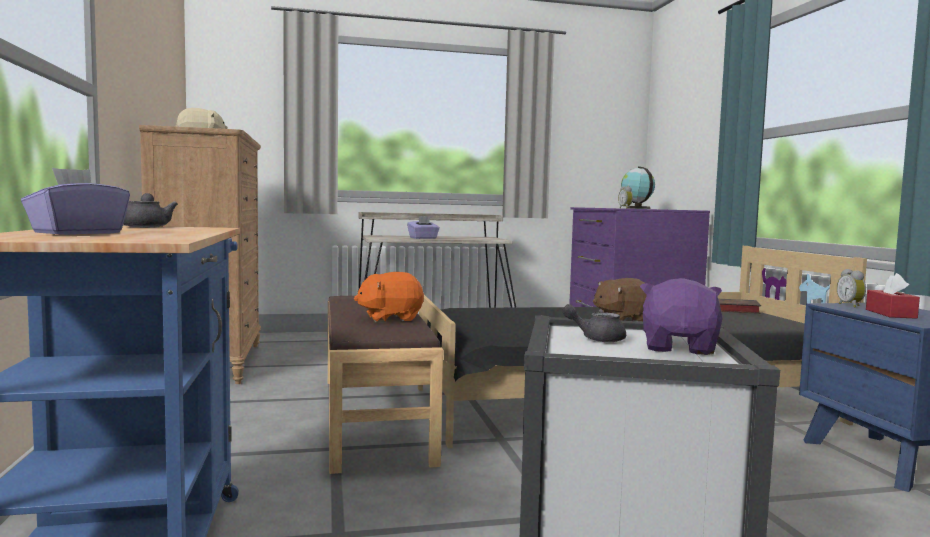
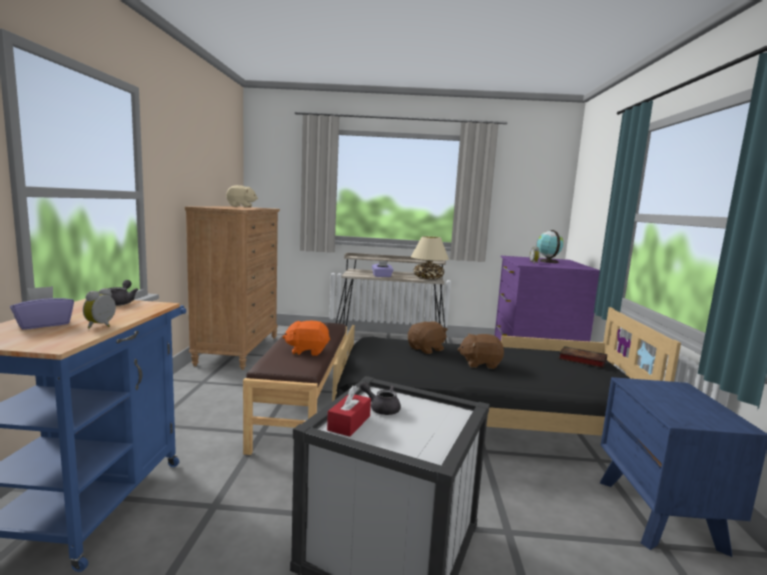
camera: 15 degrees right, 5 degrees up
(486, 238) = (428, 278): none -> beige table lamp
(539, 312) = (426, 349): none -> brown plush toy
(679, 347) = (427, 428): purple plush toy -> none
(851, 305) = (647, 385): alarm clock -> alarm clock (102, 326)
(890, 314) = (667, 402): red tissue box -> red tissue box (349, 423)

